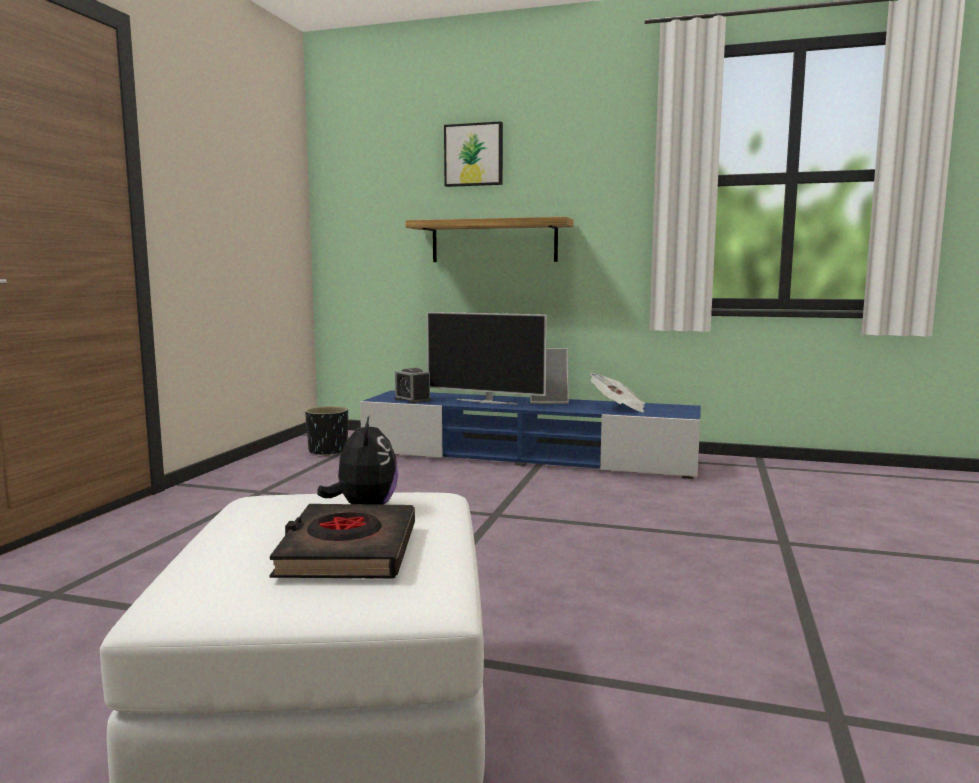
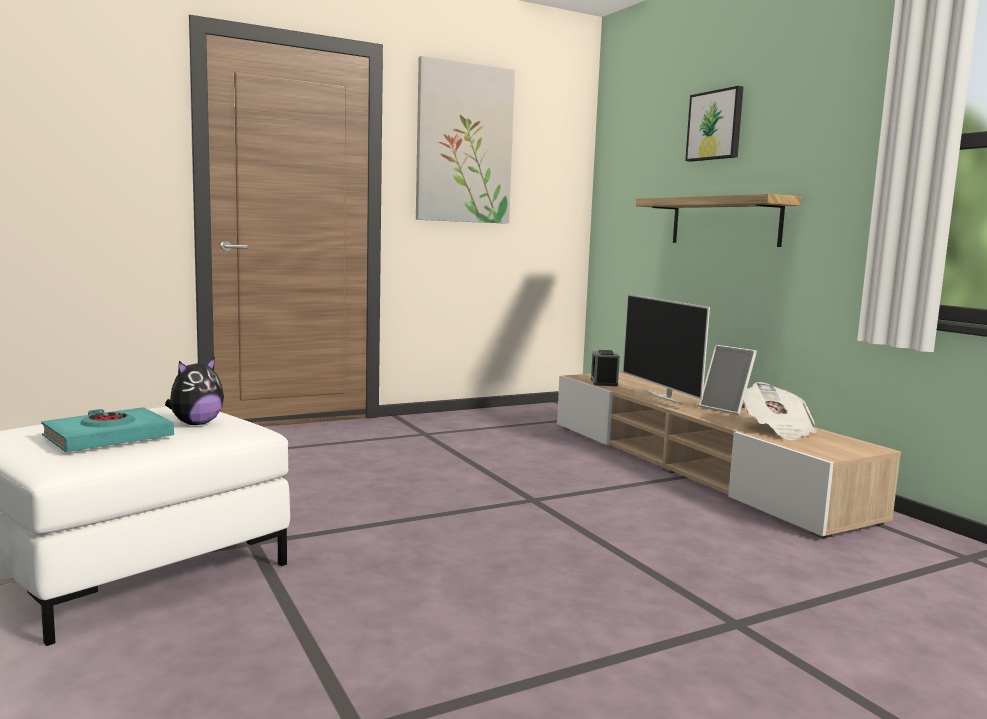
camera: 45 degrees right, 0 degrees up
(213, 153) = (464, 144): none -> picture
(328, 451) = (539, 418): black planter -> none
(348, 551) = (108, 437): black book -> turquoise book
(528, 457) = (694, 467): blue tv stand -> beige tv stand

